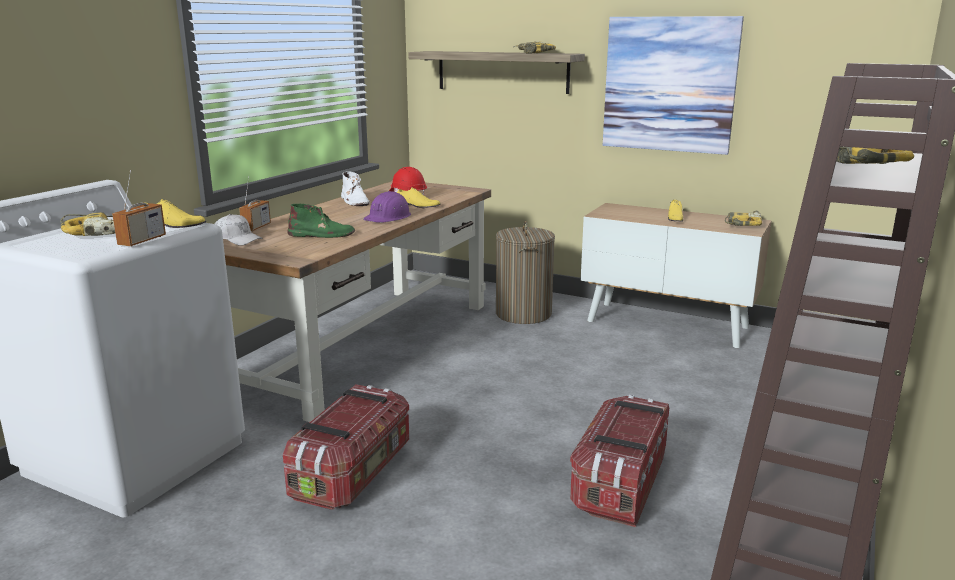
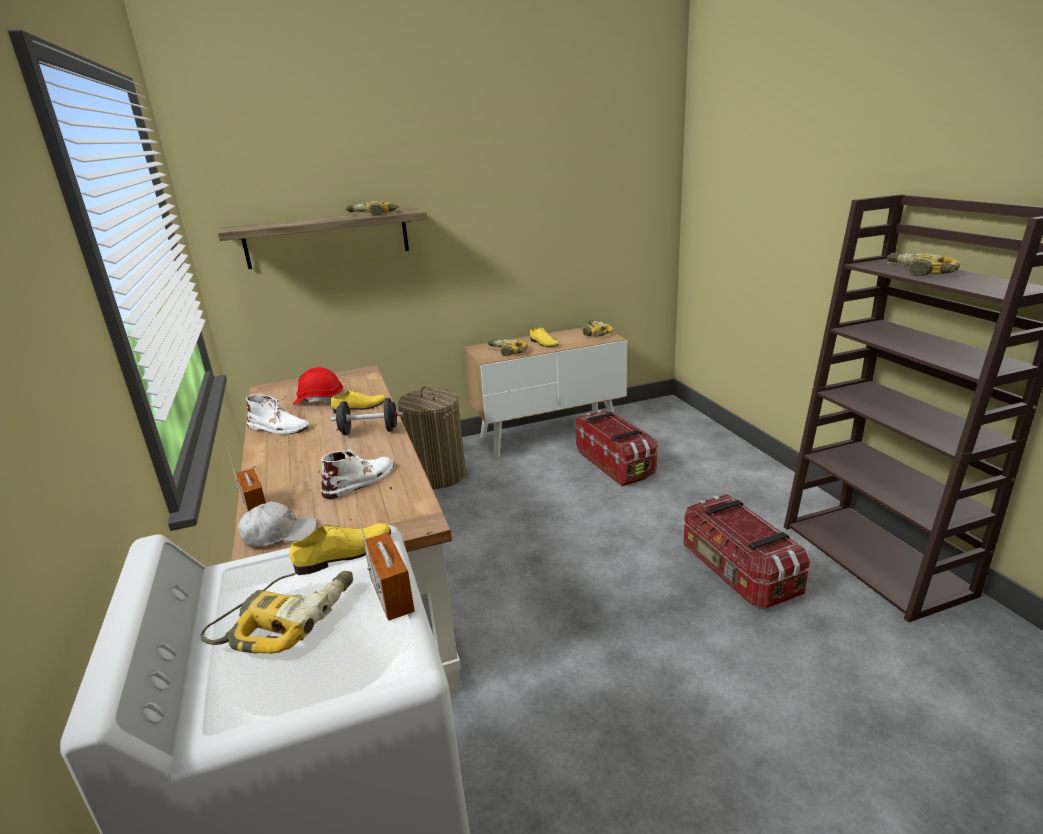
camera: 45 degrees left, 5 degrees up
(322, 235) = (361, 481): green boot -> white boot
(354, 472) = (581, 705): storage box -> storage box (615, 463)
(388, 217) = (369, 431): purple hard hat -> black dumbbell
(626, 214) = (506, 352): none -> power drill
(669, 84) = (503, 227): picture -> none

